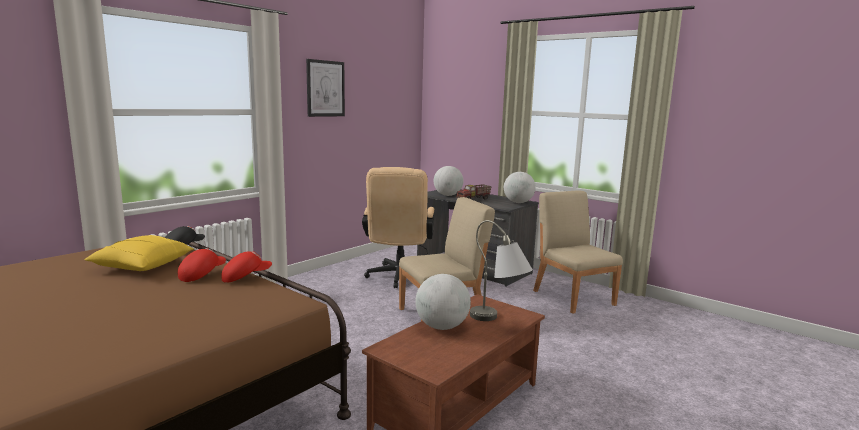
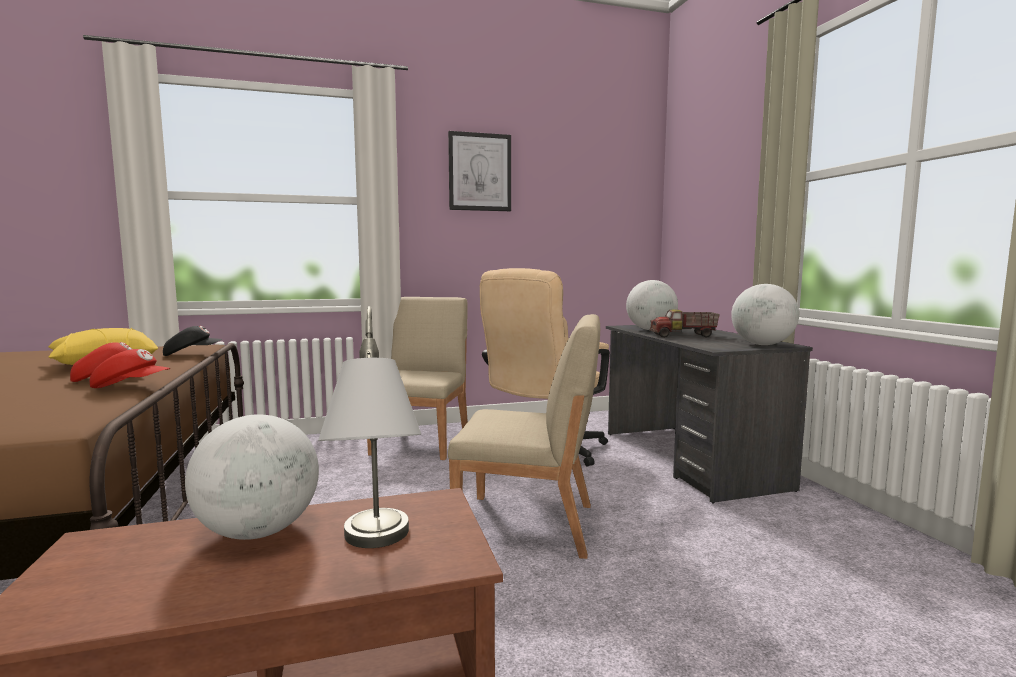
camera: 35 degrees right, 5 degrees down
(573, 297) = (848, 560): beige chair -> beige chair (422, 442)

